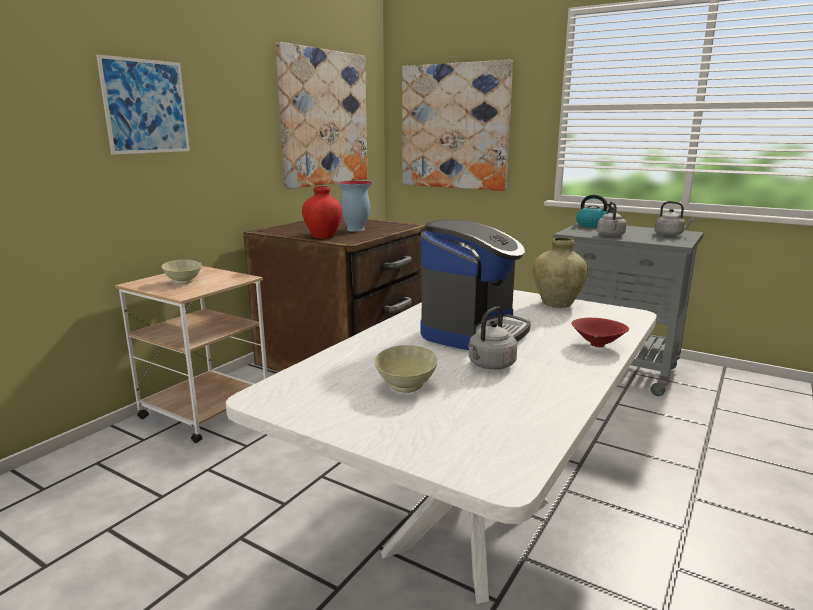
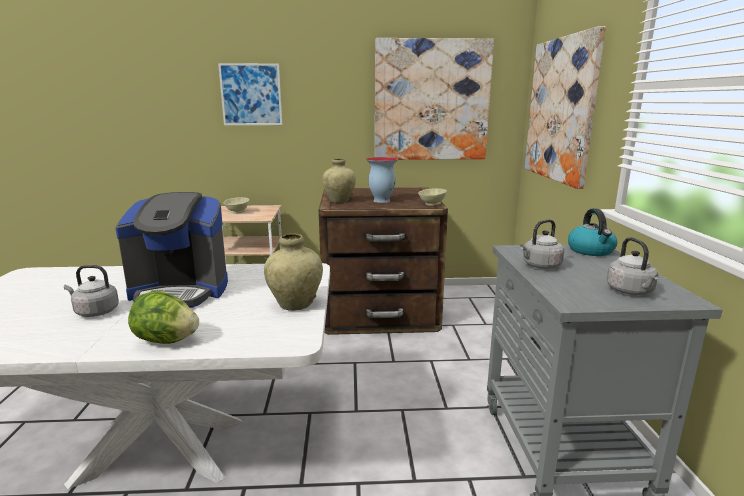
camera: 55 degrees right, 0 degrees up
(323, 237) = (339, 201): red vase -> beige vase
(405, 386) = (44, 298): beige bowl -> beige bowl (431, 204)
(597, 345) = (166, 341): red bowl -> lettuce

